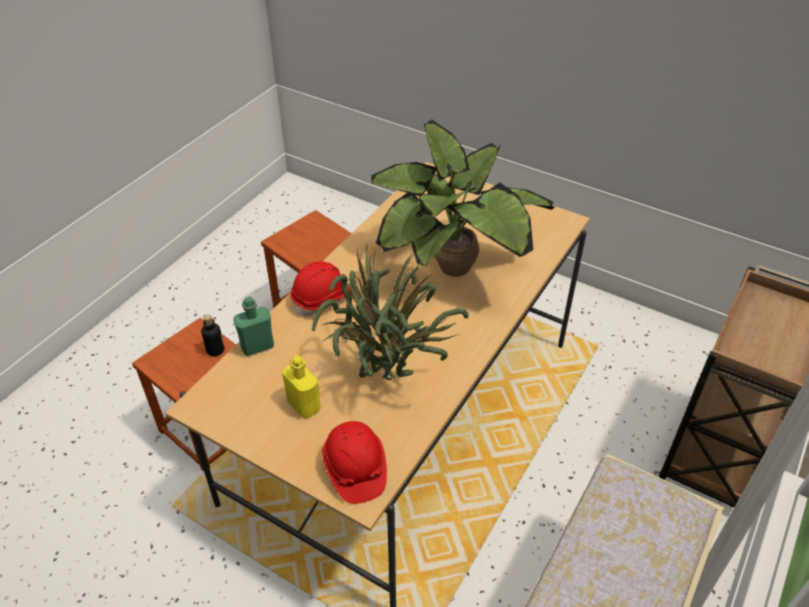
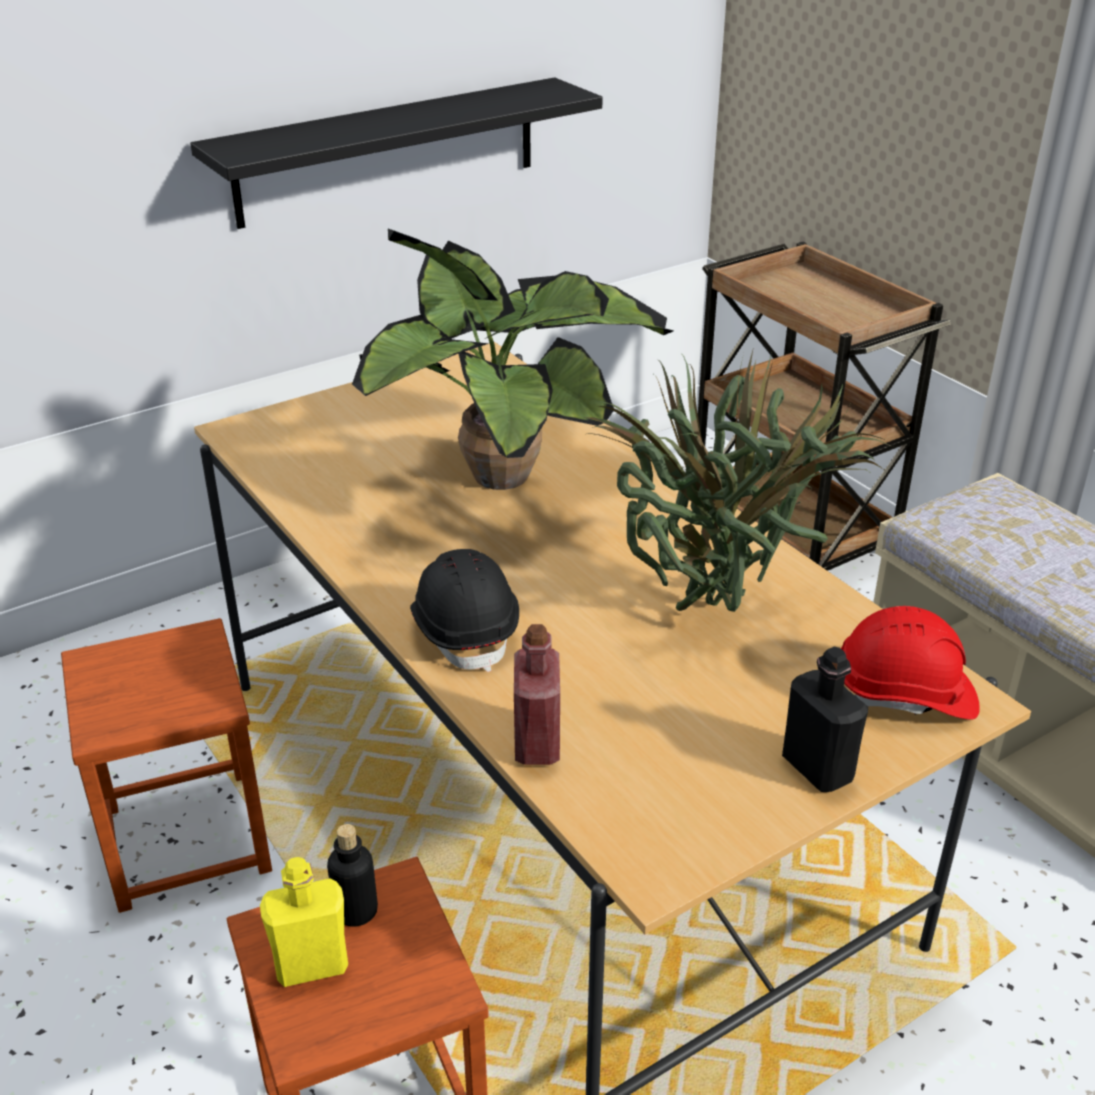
camera: 65 degrees left, 10 degrees down
(257, 347) = (537, 744): green bottle -> red bottle
(282, 446) = (817, 769): none -> black bottle
(304, 405) = (730, 719): yellow bottle -> yellow bottle (311, 965)
(322, 299) = (465, 630): red hard hat -> black hard hat
(624, 89) = (388, 152): none -> black shelf

